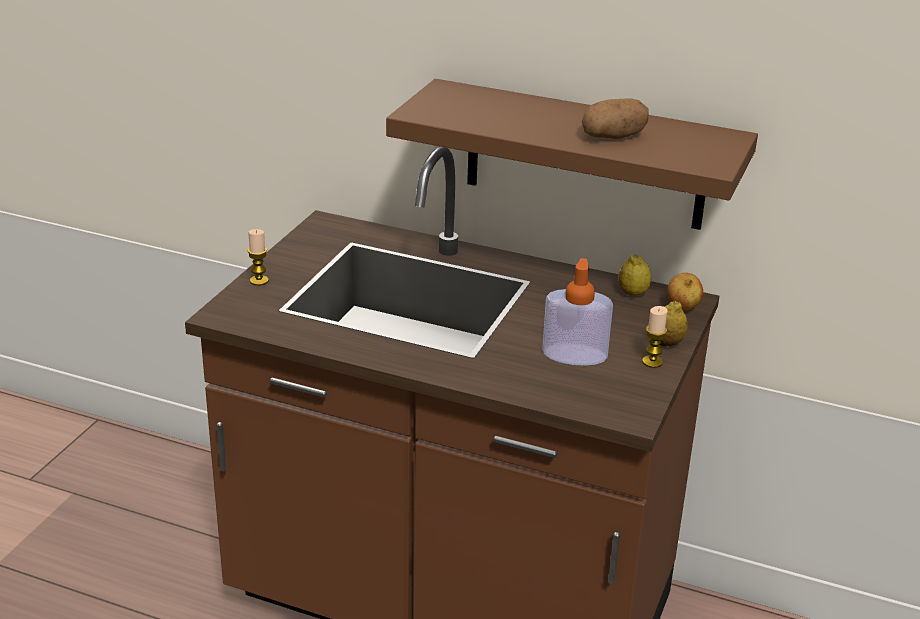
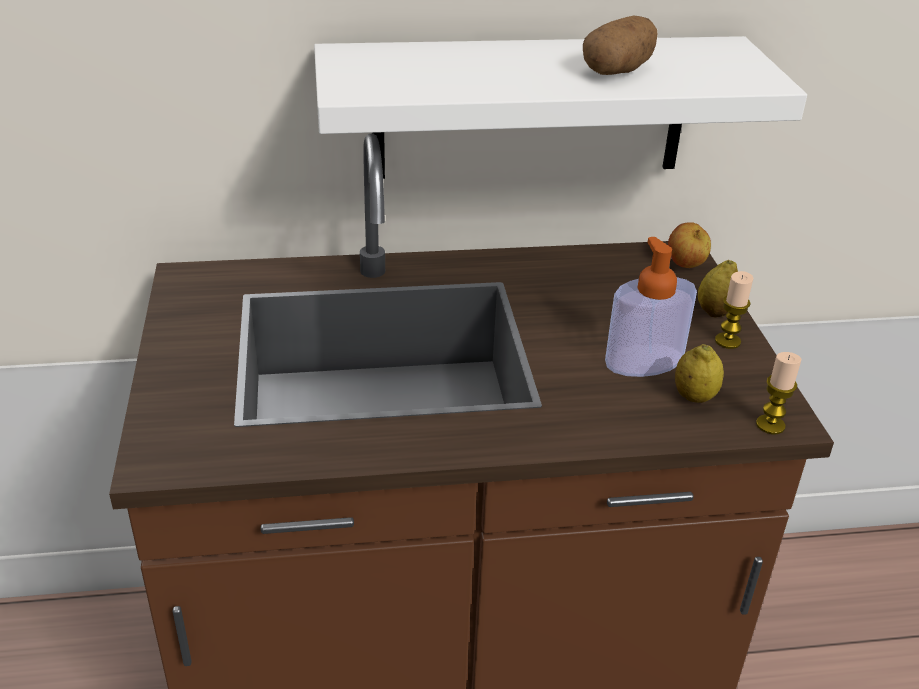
camera: 30 degrees left, 5 degrees up
(259, 281) = (167, 389): candle -> candle (770, 425)
(585, 155) = (530, 108): brown shelf -> white shelf
(633, 293) = (621, 263): lemon -> lemon (694, 397)

